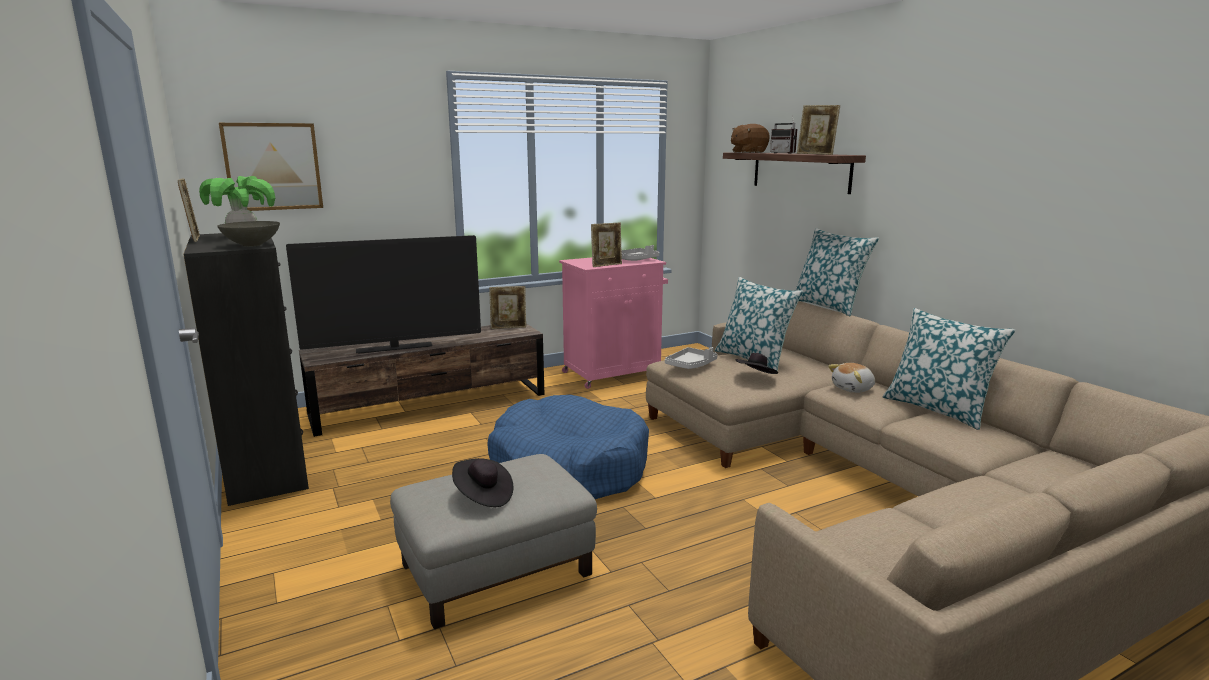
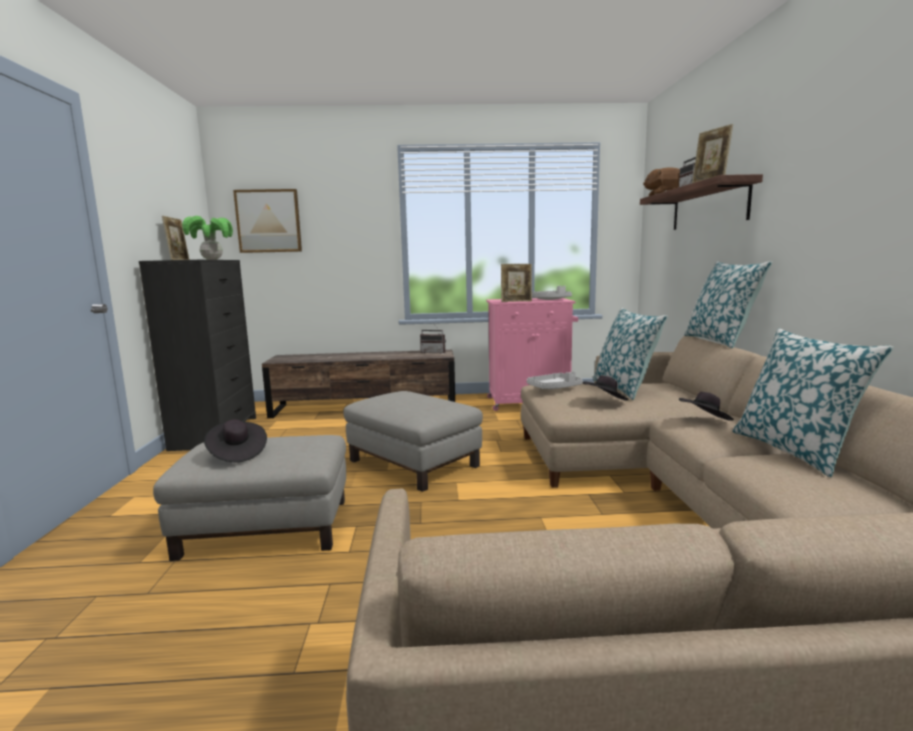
camera: 25 degrees right, 5 degrees down
(253, 245) = (192, 259): grey bowl -> none
(394, 348) = (334, 358): television -> none
(508, 327) = (434, 352): picture frame -> radio
(569, 466) = (414, 463): blue dog bed -> grey ottoman
(853, 389) = (704, 421): plush toy -> black hat

